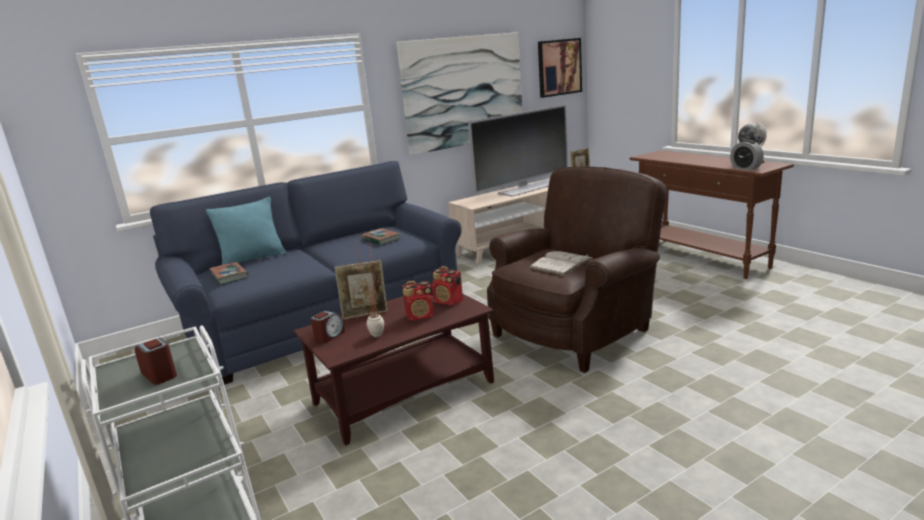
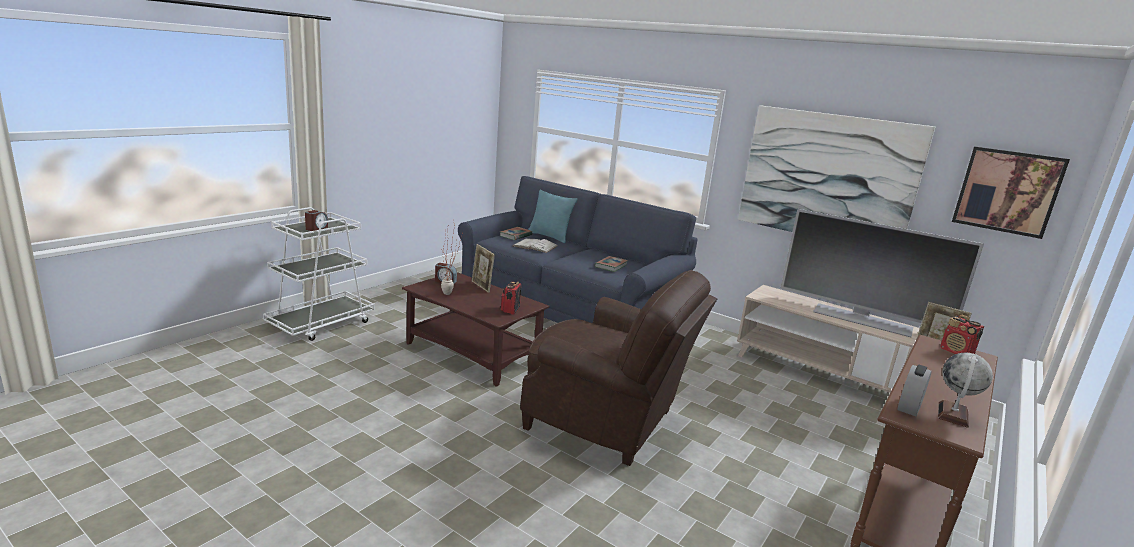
camera: 65 degrees right, 0 degrees up
(420, 316) = (481, 303): radio -> radio (956, 352)
(561, 263) = (587, 340): white book -> white book (535, 246)

